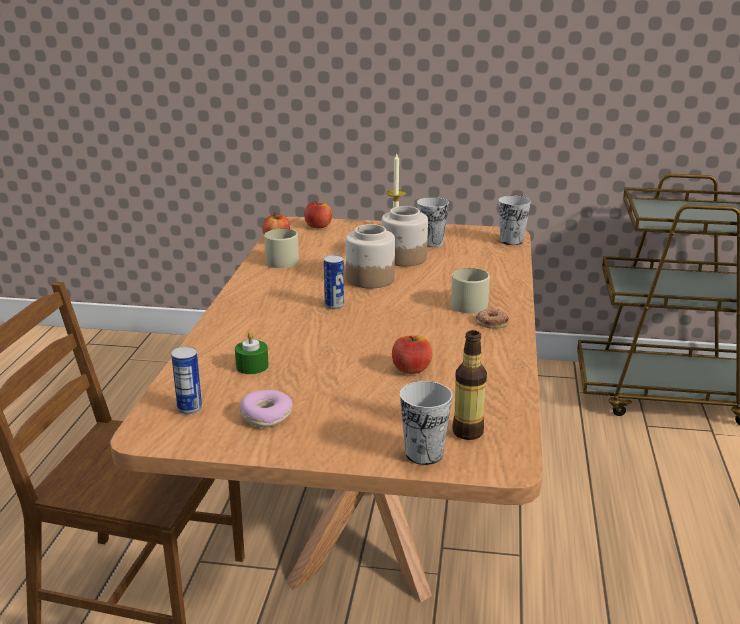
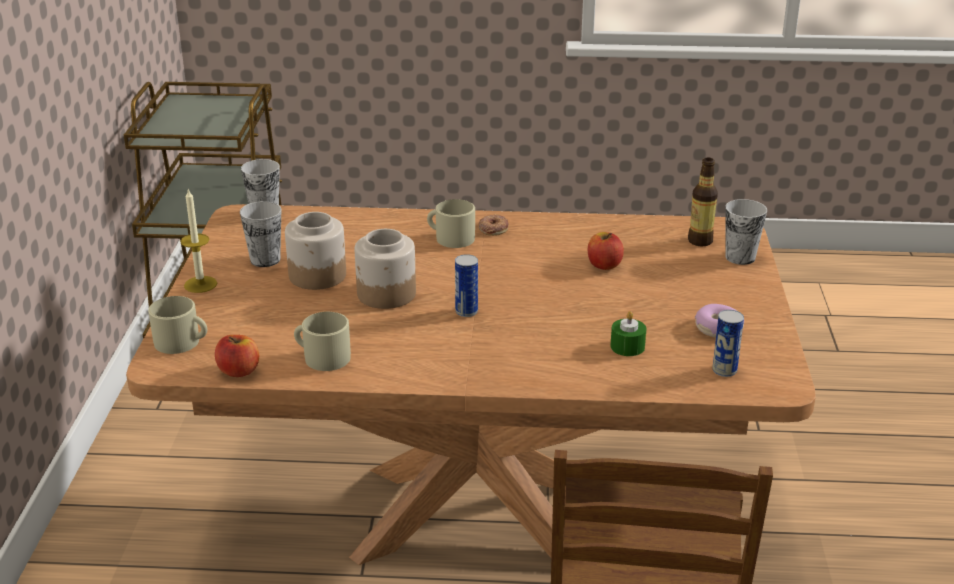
camera: 95 degrees left, 5 degrees up
(318, 226) = (182, 342): apple -> beige mug

